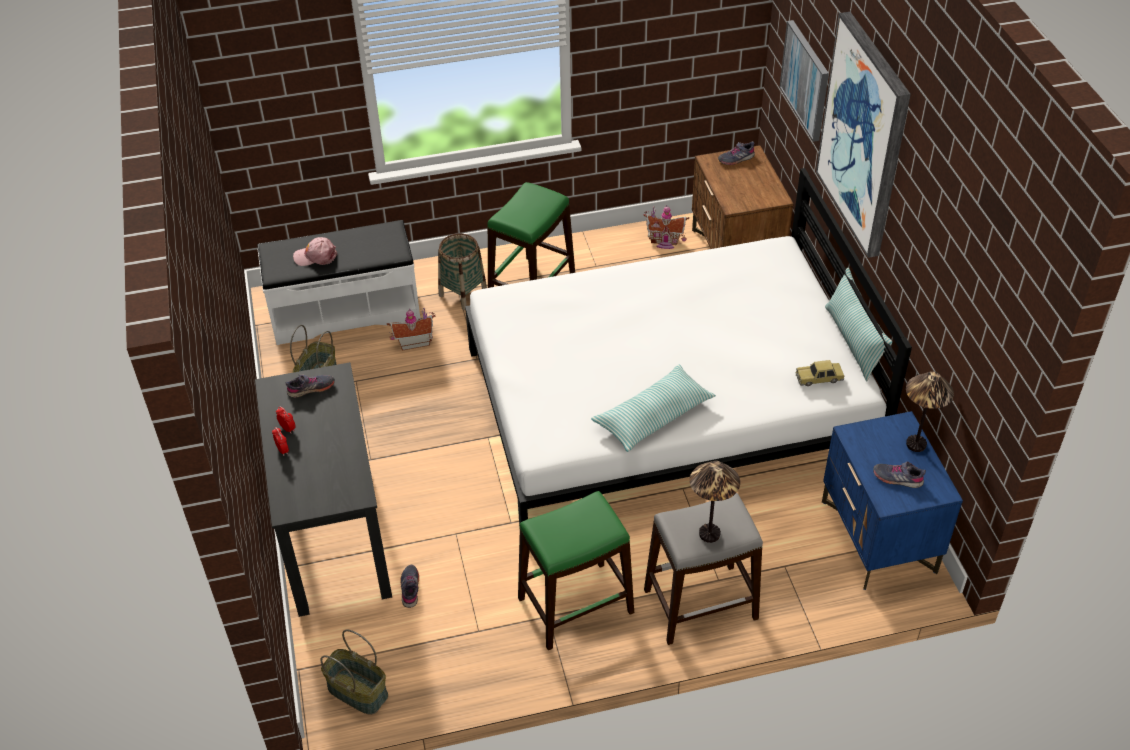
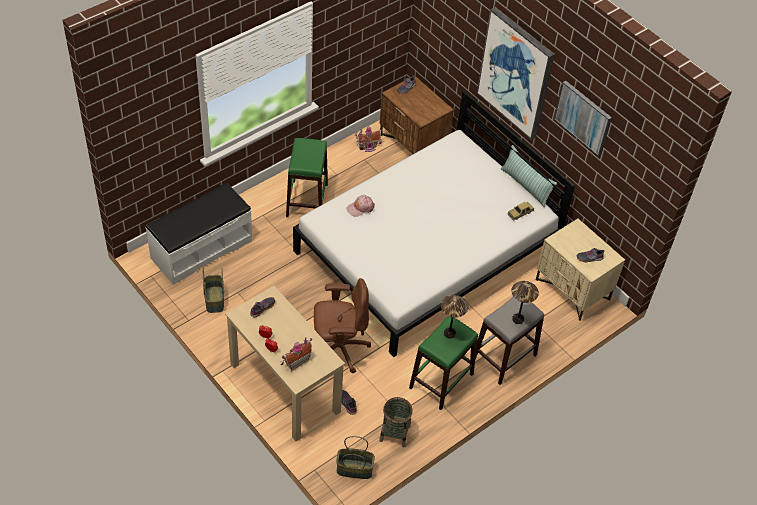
camera: 30 degrees left, 5 degrees up
(316, 256) = (190, 222): pink cap -> pink cap (360, 208)
(334, 532) = (284, 387): black desk -> beige desk
(413, 342) = (257, 256): toy house -> toy house (295, 361)
(447, 504) = (338, 349): none -> brown office chair
(462, 293) = (267, 216): basket -> basket (394, 433)
(653, 416) = (447, 262): pillow -> none
(806, 80) = (455, 40): picture -> picture (583, 117)
(879, 537) = (573, 290): blue nightstand -> beige nightstand
(915, 444) = (589, 236): table lamp -> table lamp (449, 333)

